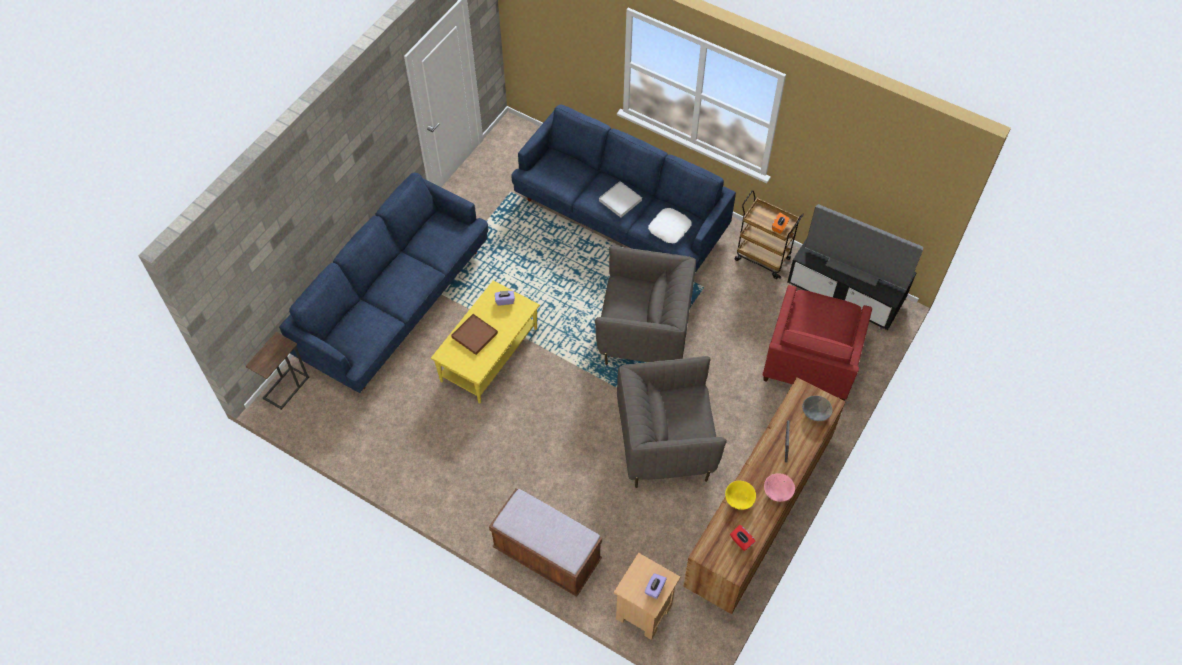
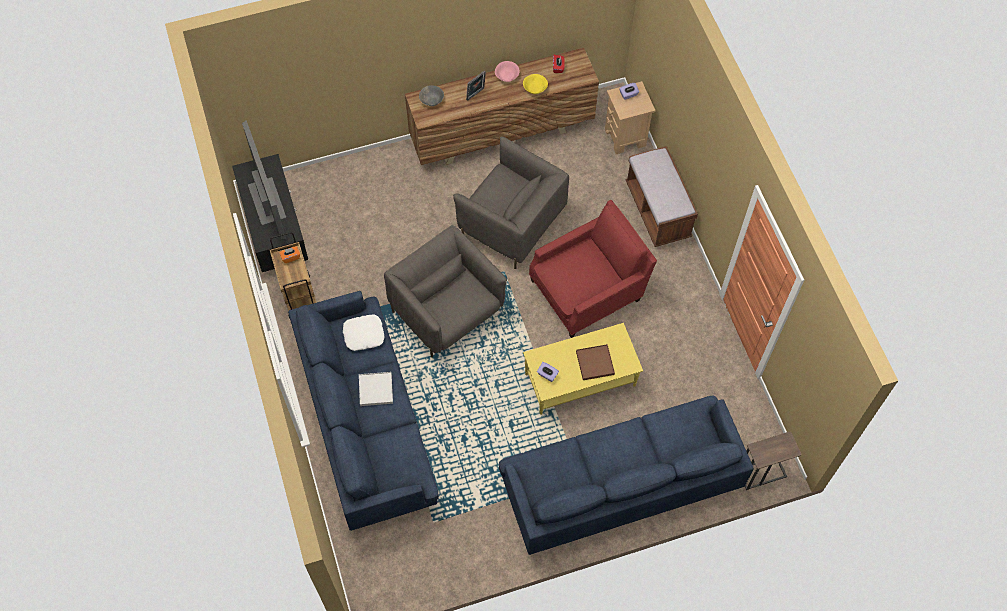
camera: 140 degrees left, 5 degrees up
(811, 360) = (354, 201): red armchair -> red armchair (588, 289)

